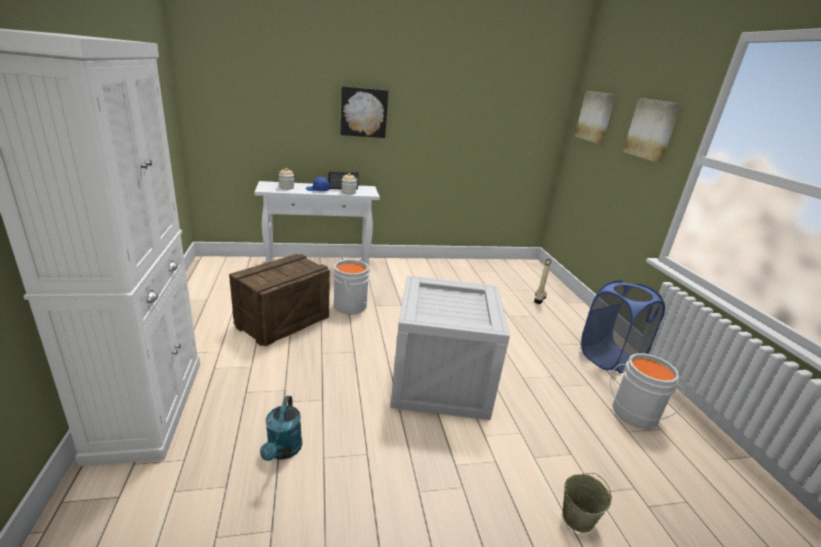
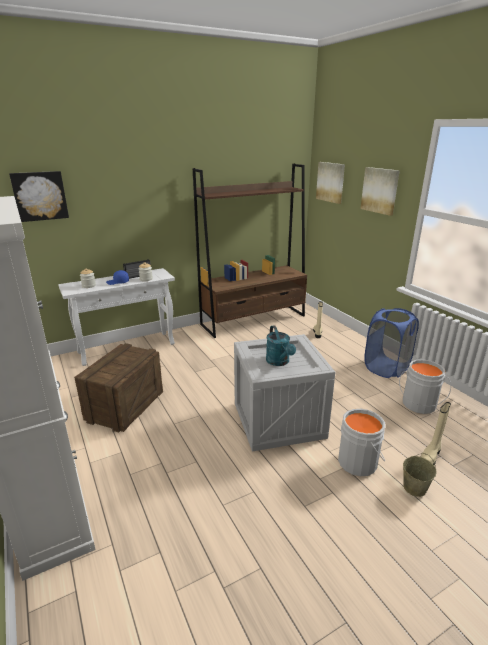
camera: 15 degrees left, 0 degrees up
(283, 451) = (189, 510): turquoise watering can -> turquoise watering can (279, 362)
(352, 306) = (176, 377): grey bucket -> grey bucket (359, 462)
(363, 112) = (143, 206): picture -> picture (40, 196)
(470, 268) = (254, 320): none -> brown bookcase
(621, 484) = (430, 456): none -> beige boot

